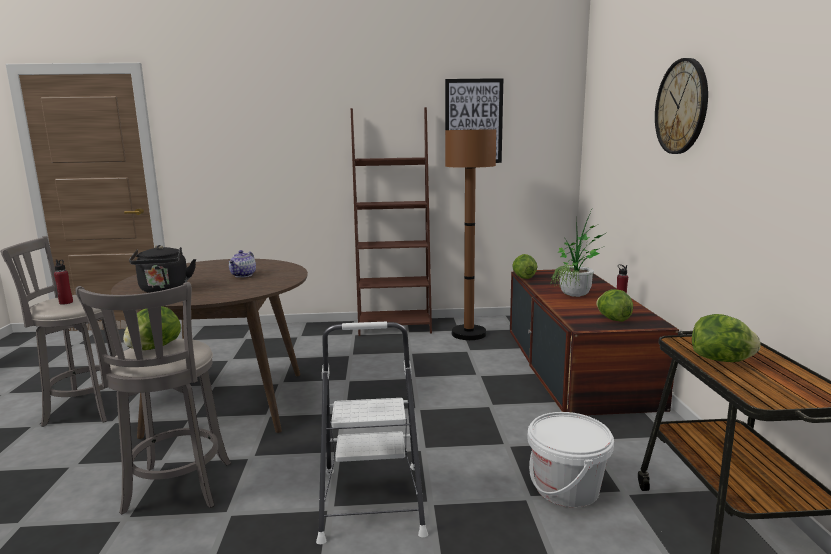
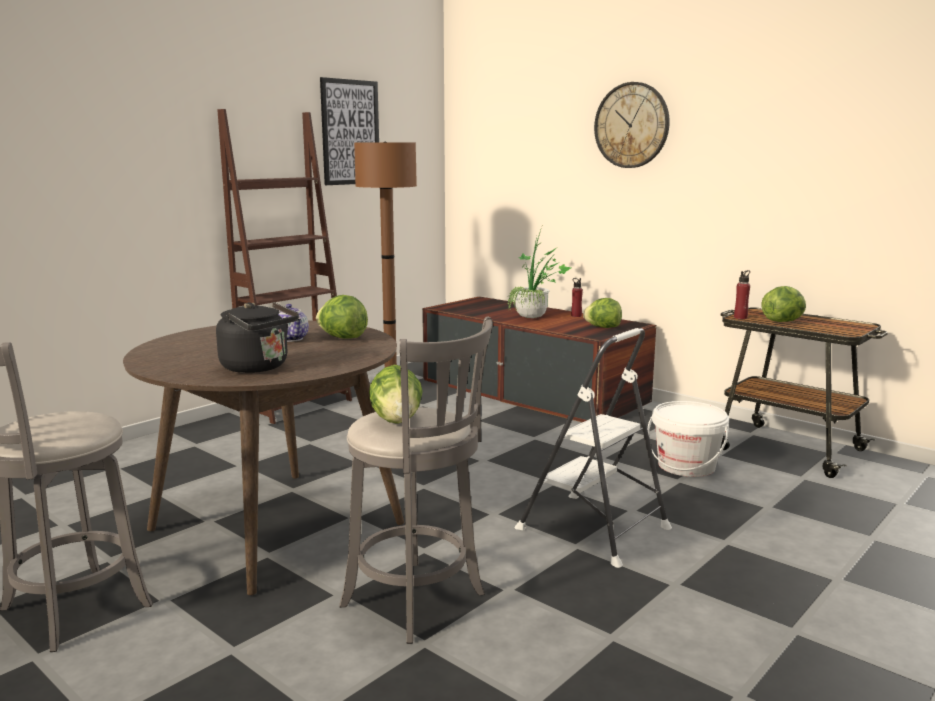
camera: 45 degrees left, 0 degrees up
(66, 302) = (60, 427): red bottle -> red bottle (740, 317)
(523, 277) = (450, 312): lettuce -> lettuce (342, 338)

